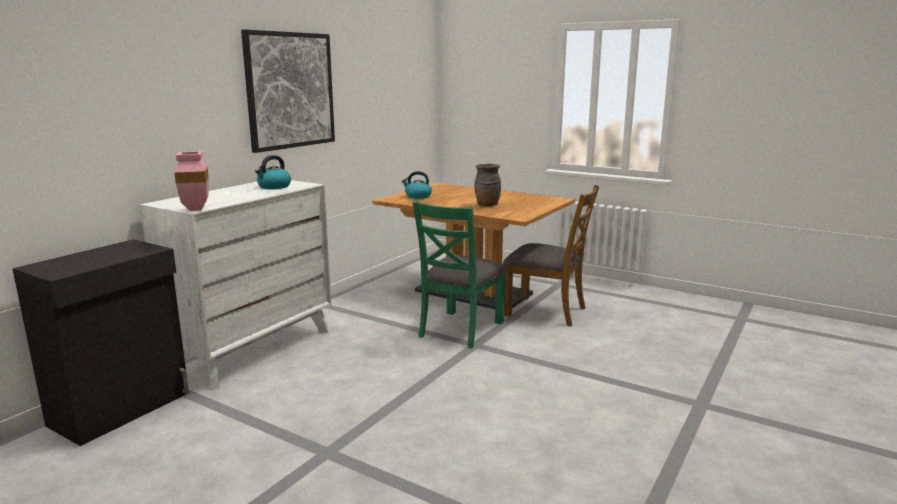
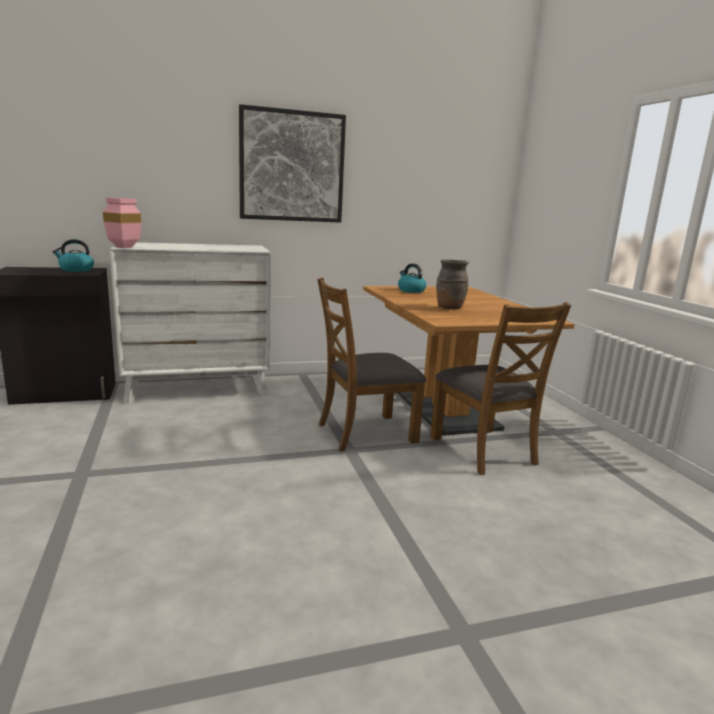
camera: 40 degrees right, 0 degrees up
(274, 187) = (231, 248): kettle -> kettle (76, 270)
(460, 329) = (365, 432): green chair -> brown chair

